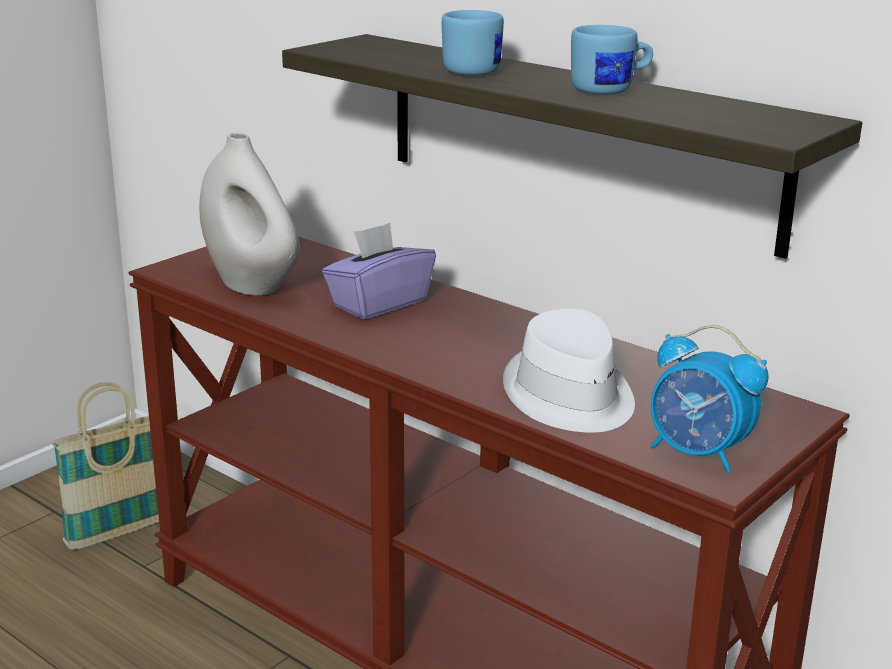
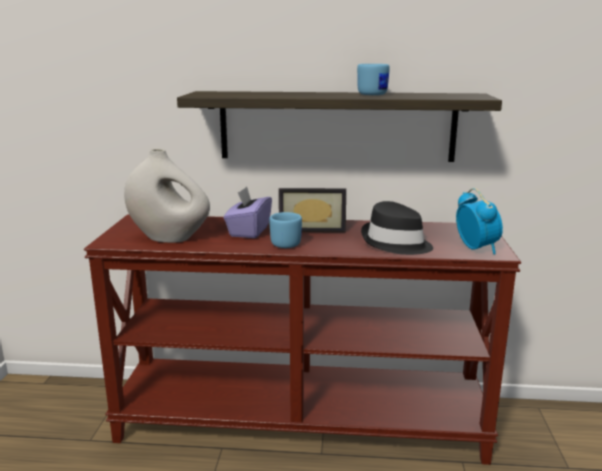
camera: 35 degrees left, 5 degrees down
(117, 532) = (54, 430): basket -> none
(473, 70) = (296, 94): blue mug -> blue mug (283, 243)
(483, 326) = (312, 228): none -> picture frame
(569, 397) = (395, 243): white hat -> black hat
(698, 454) = (476, 248): alarm clock -> alarm clock turned 105 degrees counterclockwise

